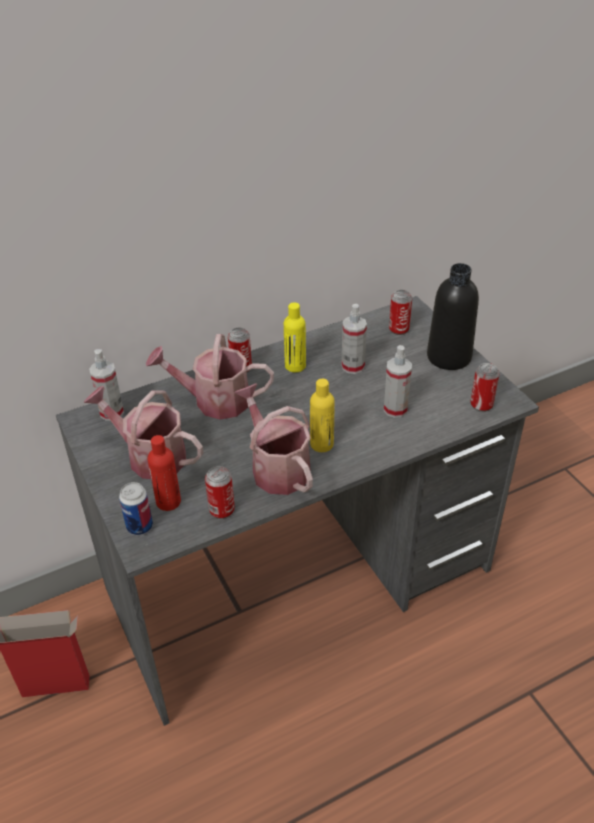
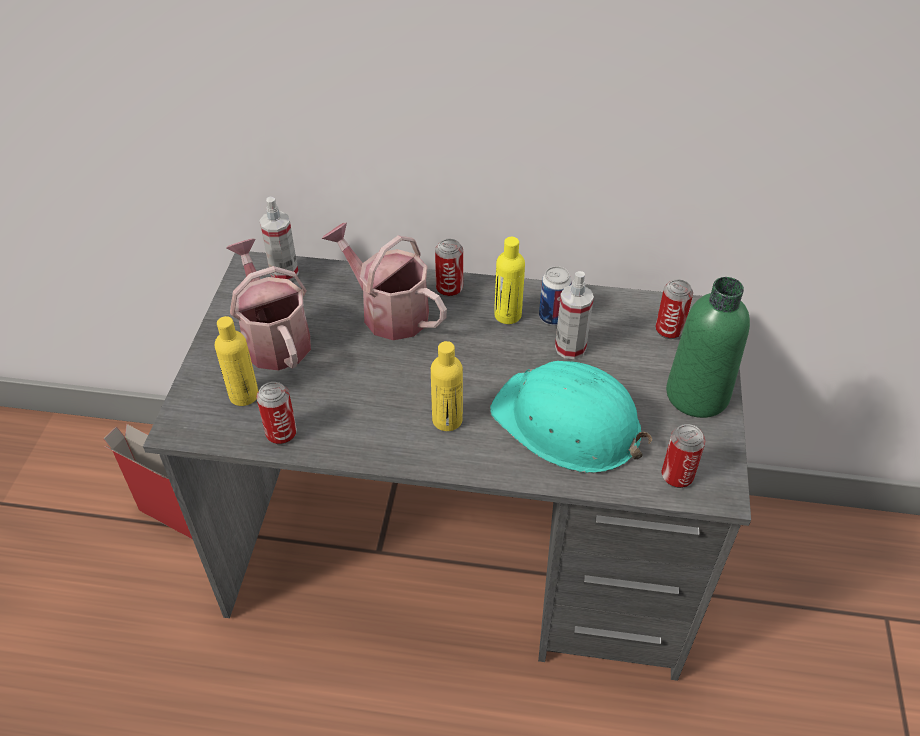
camera: 35 degrees right, 5 degrees up
(139, 526) = (196, 405): can -> can (553, 317)
(168, 502) = (244, 395): red bottle -> yellow bottle
(276, 467) = (377, 418): watering can -> none
(395, 409) = (568, 424): spray bottle -> turquoise hard hat
(449, 357) = (697, 395): black bottle -> green bottle

